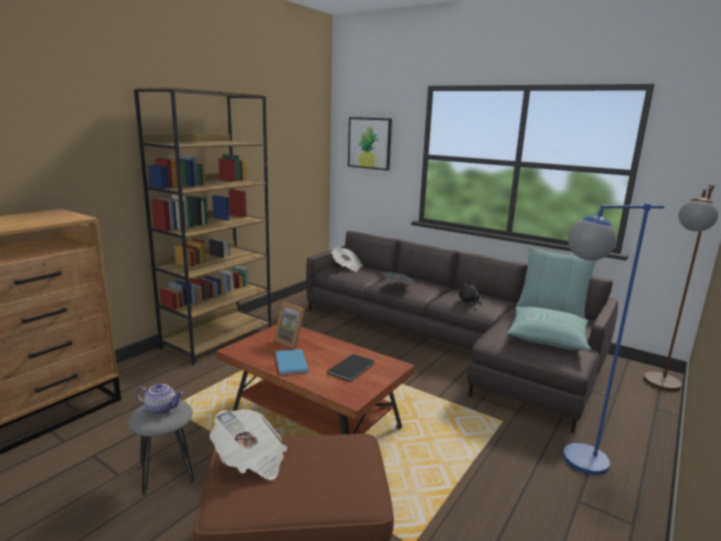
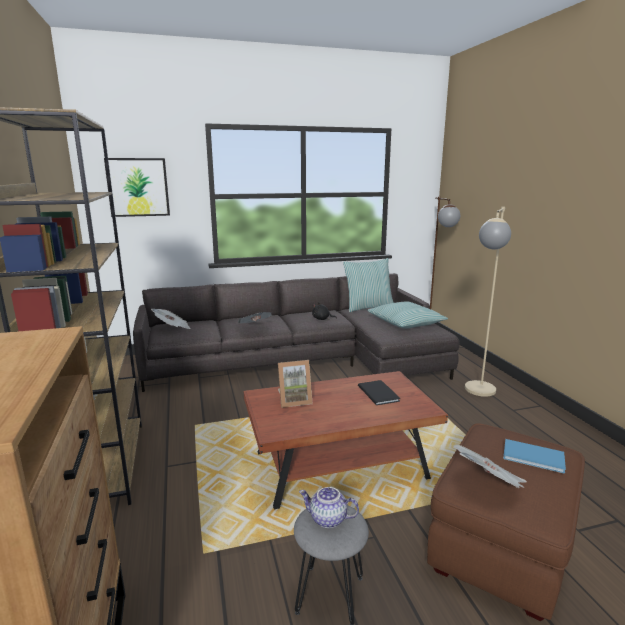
camera: 50 degrees left, 0 degrees up
(162, 408) = (327, 519): teapot -> teapot turned 120 degrees counterclockwise
(290, 363) = (338, 415): blue book -> blue book (535, 458)
(571, 462) = (478, 394): blue floor lamp -> beige floor lamp

